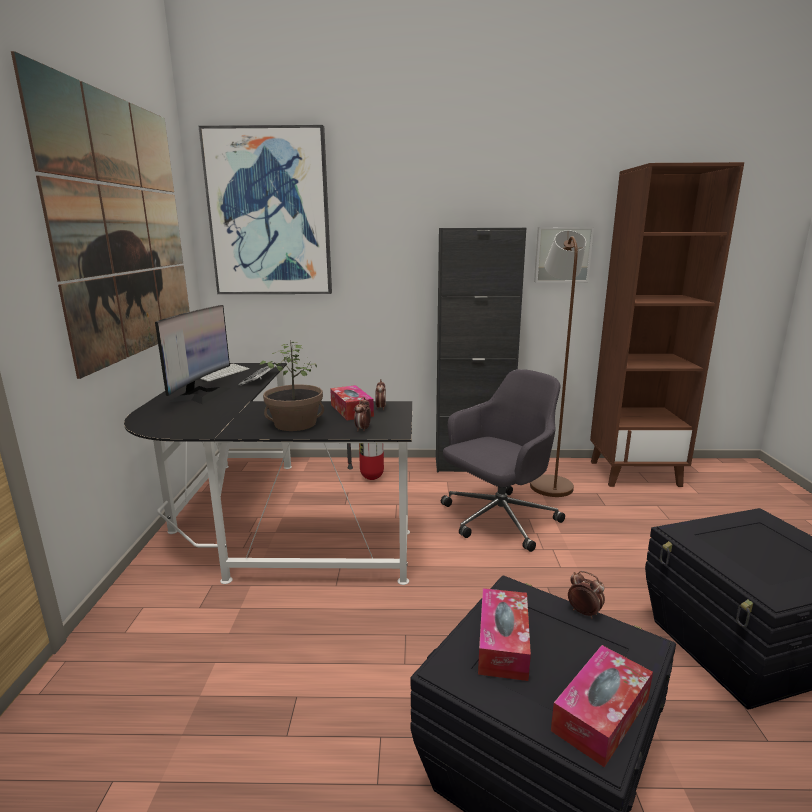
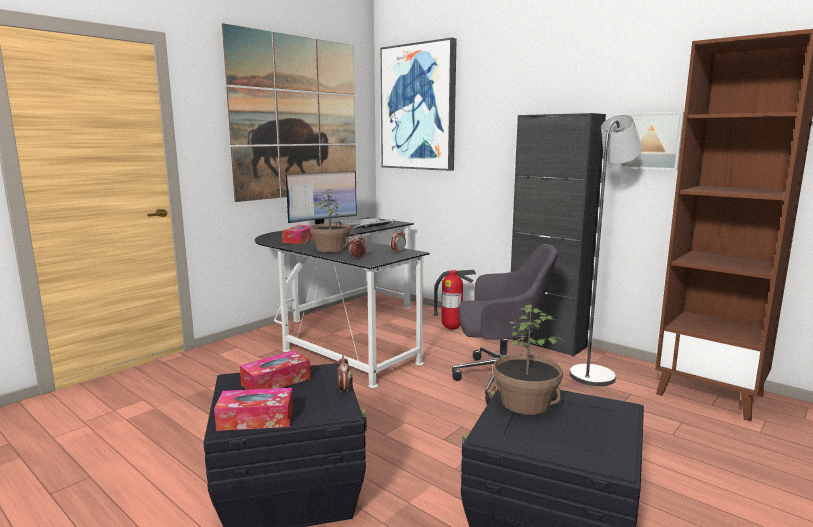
camera: 40 degrees right, 5 degrees down
(351, 410) = (378, 249): tissue box -> tissue box (300, 240)
(549, 483) = (595, 373): brown floor lamp -> grey floor lamp
(716, 545) = (525, 403): none -> potted plant

